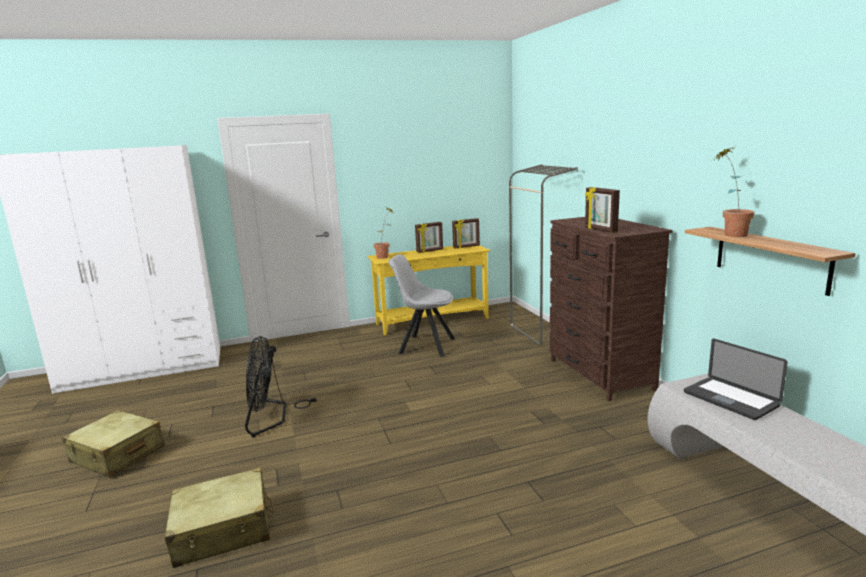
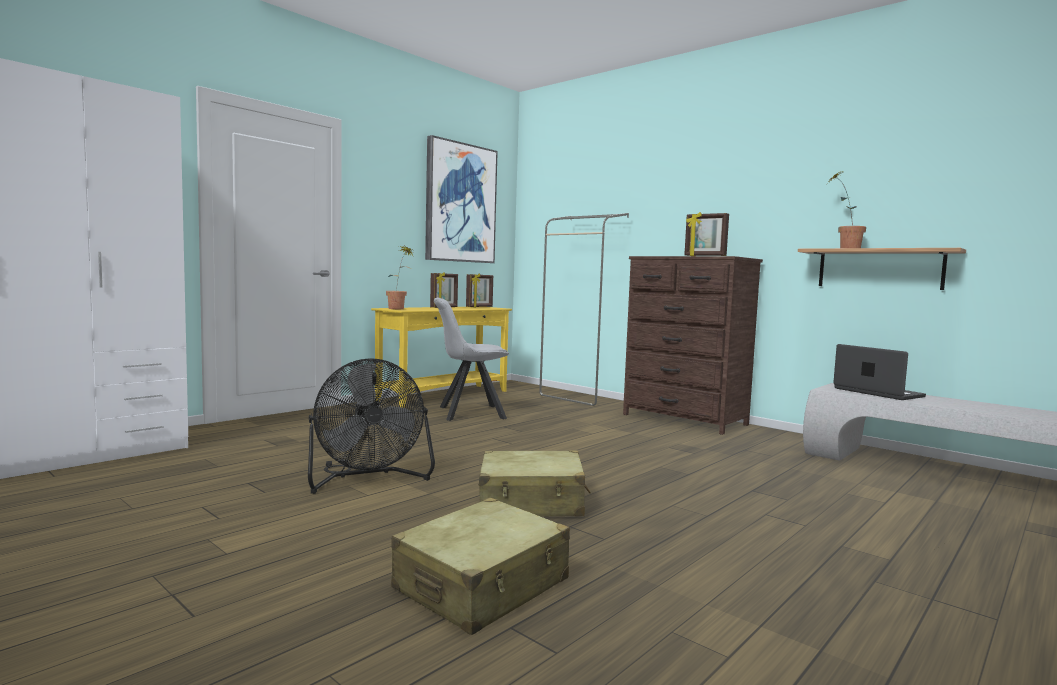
camera: 30 degrees left, 10 degrees down
(117, 455) = (149, 549): beige suitcase -> beige suitcase (531, 502)
(273, 414) = (363, 479): black fan -> black fan turned 75 degrees counterclockwise
(449, 158) = (460, 203): none -> picture
(730, 399) = (878, 393): laptop -> laptop turned 150 degrees counterclockwise

